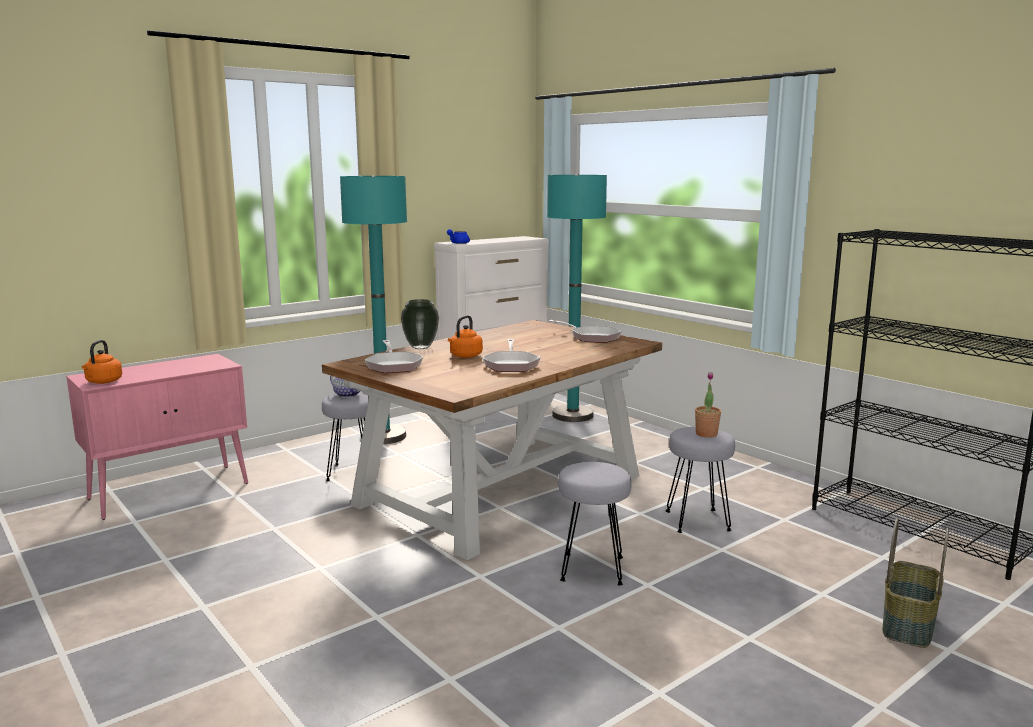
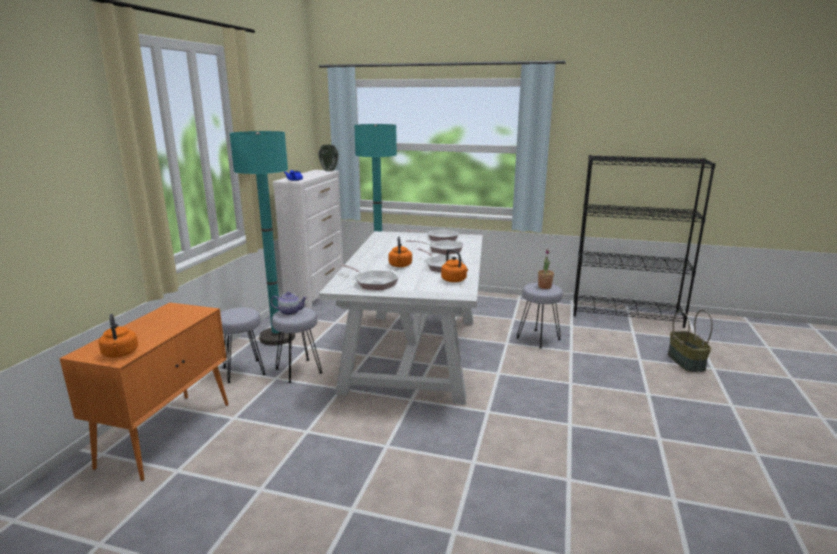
camera: 35 degrees left, 5 degrees up
(171, 491) = (168, 433): pink cabinet -> orange cabinet
(420, 347) = (355, 265): vase -> vase (329, 171)
(485, 380) = (454, 280): none -> orange kettle
(502, 489) = (414, 352): brown dining table -> white dining table
(560, 349) = (442, 250): none -> frying pan
(592, 569) = (534, 384): grey stool -> grey stool (243, 371)

